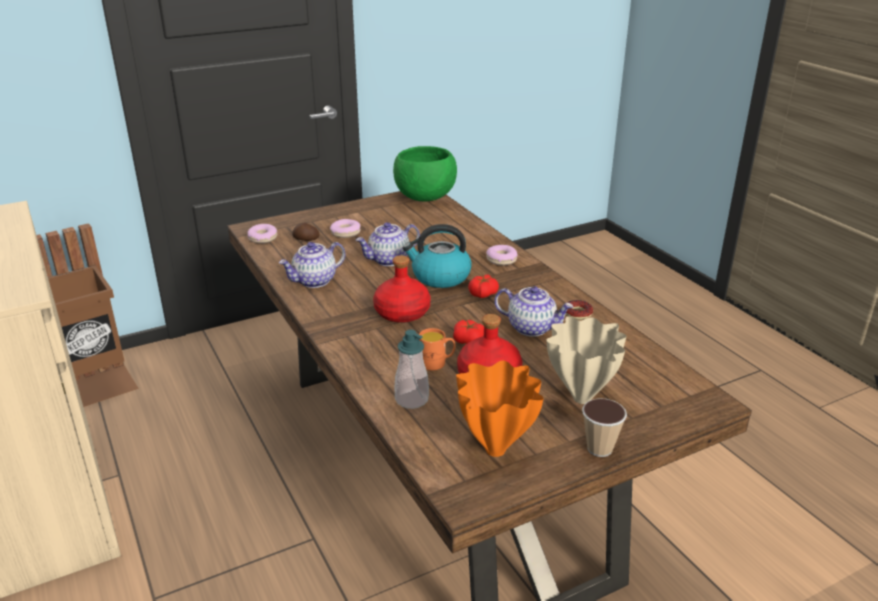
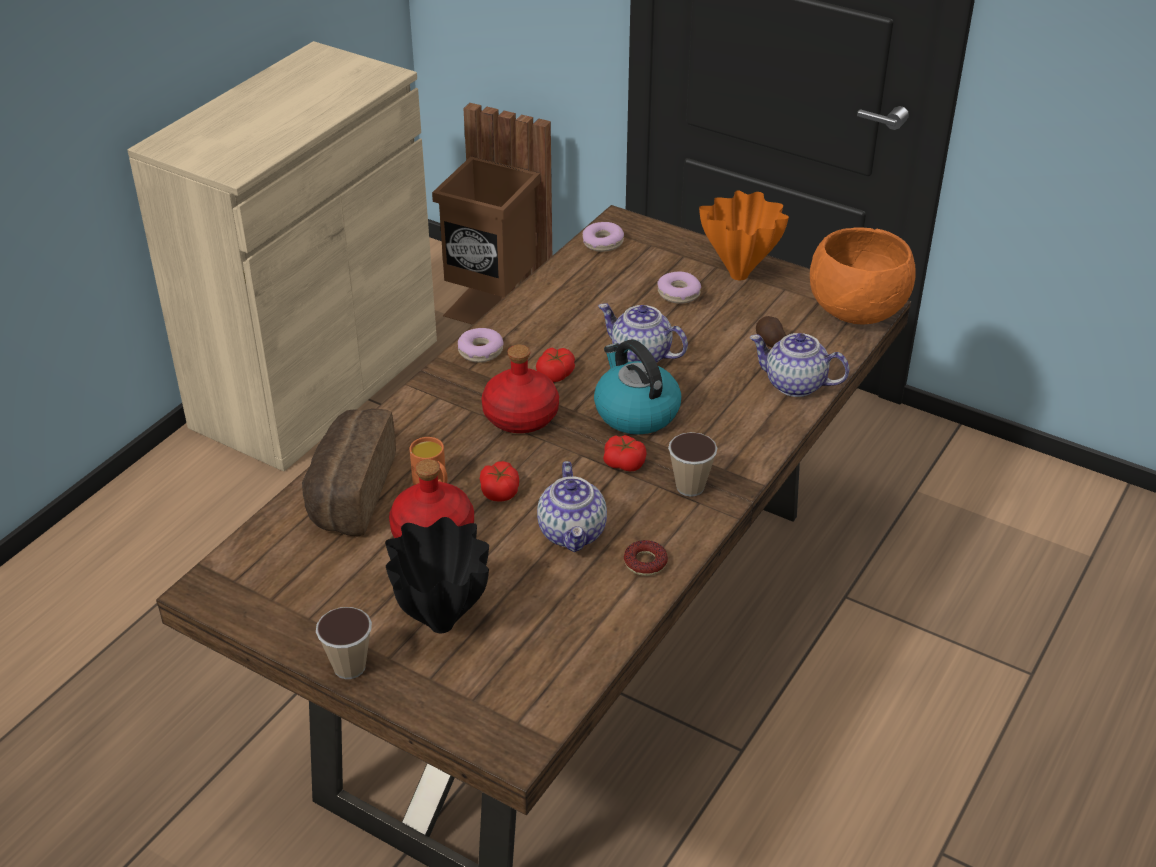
camera: 60 degrees right, 10 degrees up
(306, 239) = (630, 273): potato -> potato (769, 341)
(314, 281) = (536, 324): teapot -> teapot (794, 384)
(373, 289) = (556, 373): none -> tomato
(411, 399) = (348, 492): soap dispenser -> bread
(425, 197) = (858, 312): green bowl -> orange bowl
(496, 449) = (299, 586): orange vase -> orange vase (740, 275)
(501, 259) = (734, 446): donut -> donut (481, 351)
(524, 281) = (690, 487): none -> cup
(581, 397) = (443, 623): beige vase -> black vase

